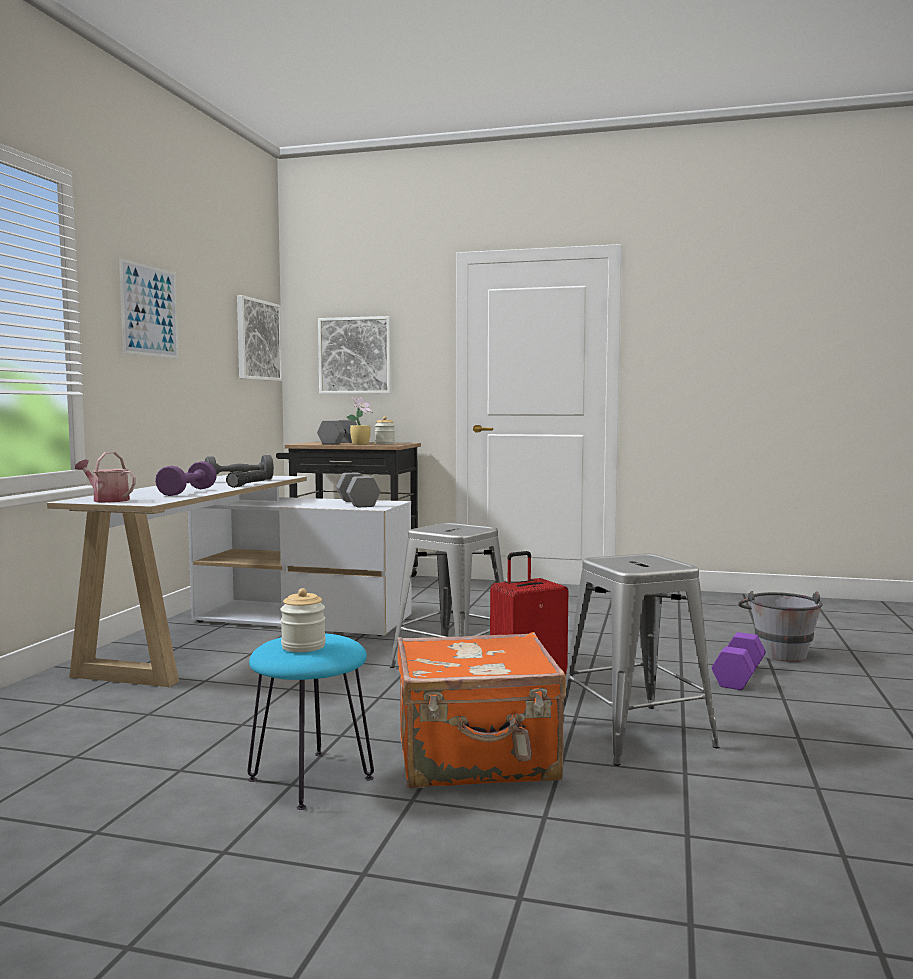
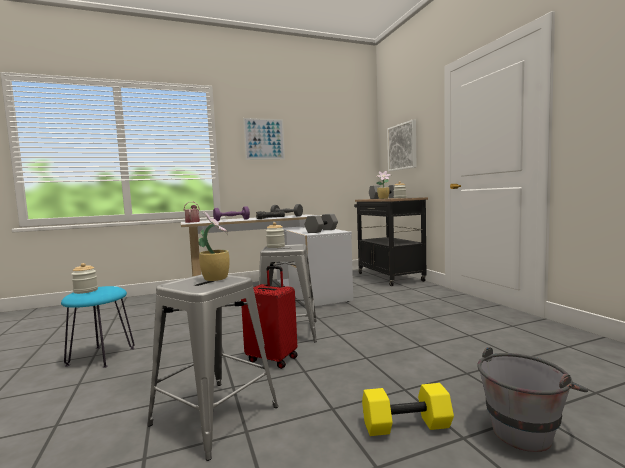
camera: 55 degrees right, 0 degrees up
(258, 340) = (353, 145): picture -> none
(438, 529) = (275, 247): none -> jar
(477, 759) = (140, 381): orange suitcase -> none
(628, 559) = (216, 278): none -> potted plant
(739, 677) = (406, 426): purple dumbbell -> yellow dumbbell

